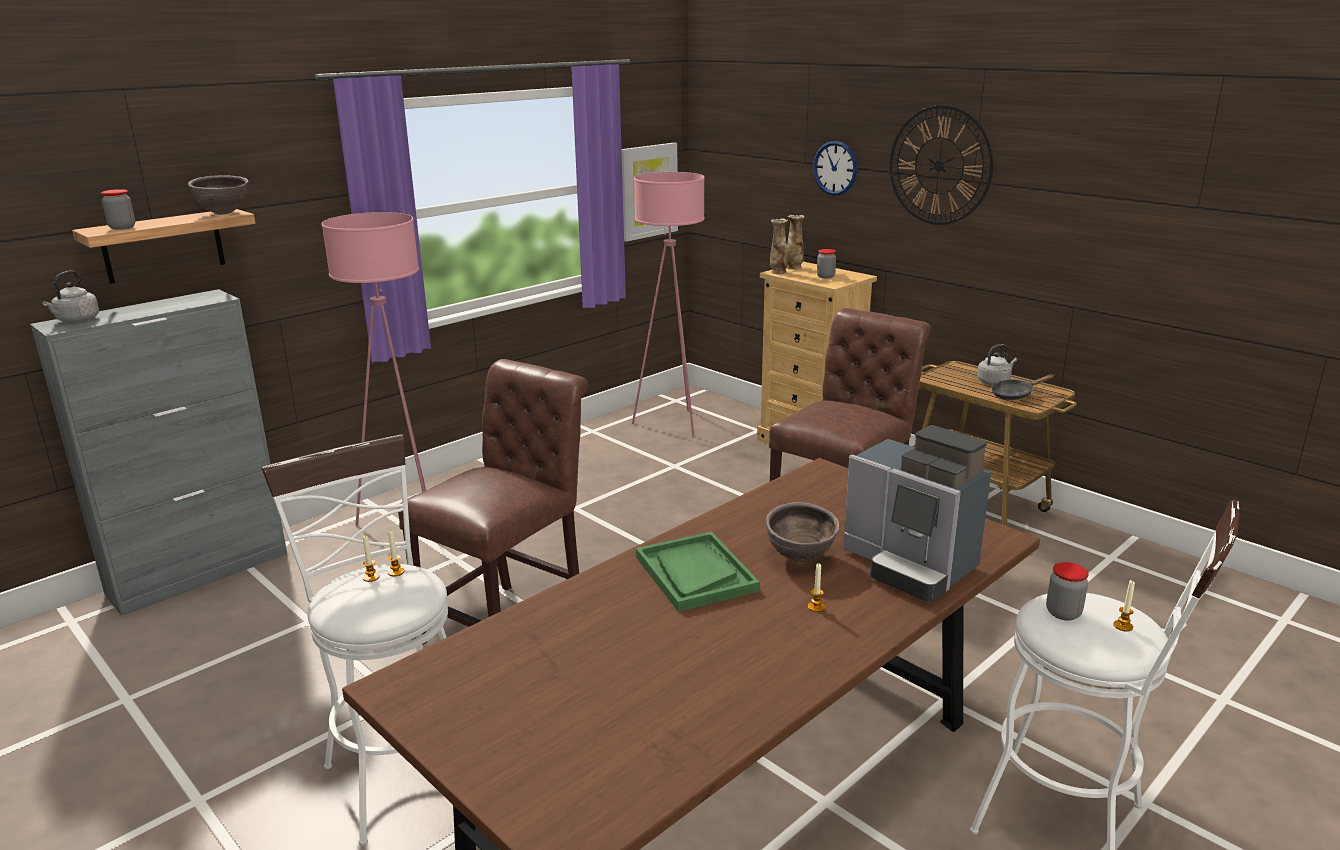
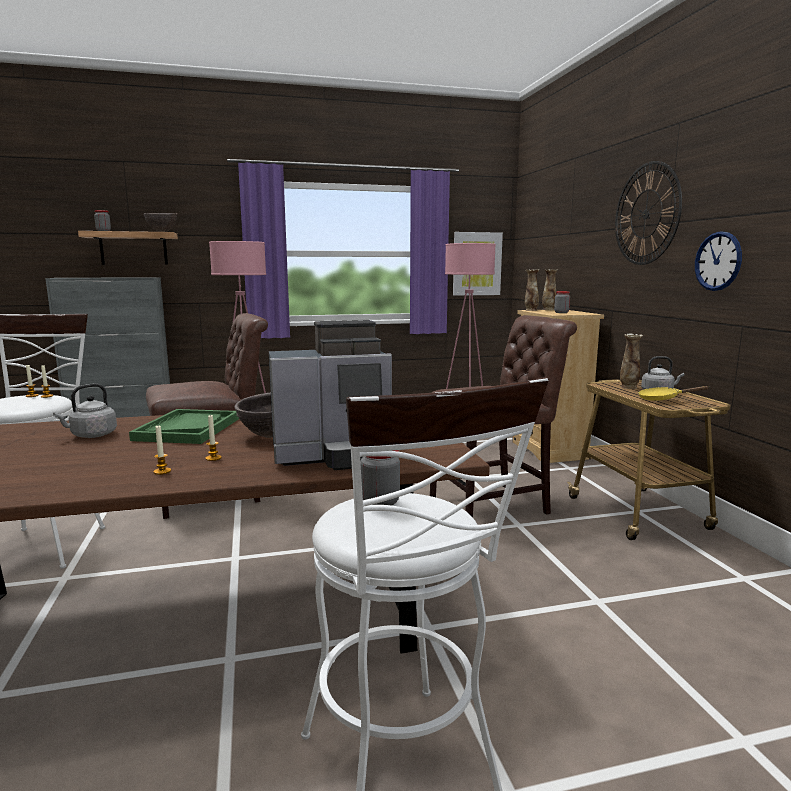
camera: 30 degrees right, 10 degrees down
(76, 320) = (72, 277): grey kettle -> grey kettle (91, 435)
(835, 168) = (585, 233): wall clock -> wall clock (718, 261)
(910, 566) = (336, 455): coffee machine -> coffee machine turned 90 degrees counterclockwise
(959, 378) = (628, 387): none -> vase
(1015, 394) = (662, 399): black frying pan -> yellow frying pan
(1123, 626) = (416, 525): candle -> candle (162, 471)

